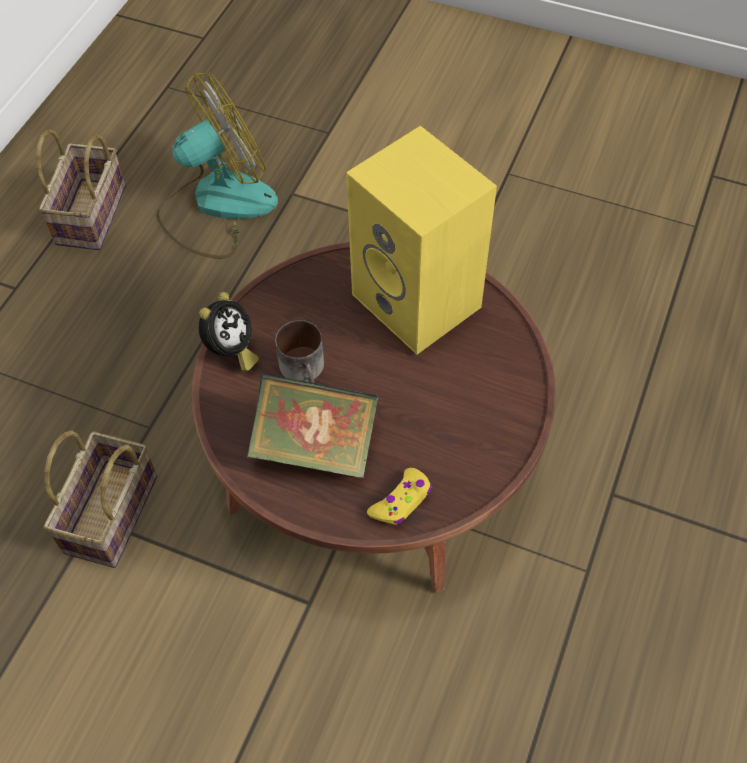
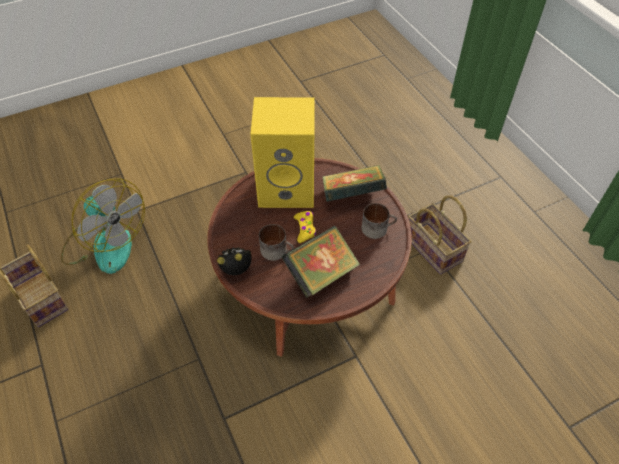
camera: 50 degrees left, 5 degrees down
(112, 517) = (231, 409): basket -> basket (435, 249)
(216, 205) = (105, 243): fan -> fan turned 120 degrees clockwise
(231, 351) = (238, 270): alarm clock -> alarm clock turned 75 degrees counterclockwise
(401, 501) = (379, 262): yellow game controller -> yellow game controller (305, 229)
(463, 456) = (377, 227): none -> mug
(488, 385) = (352, 196): none -> book

